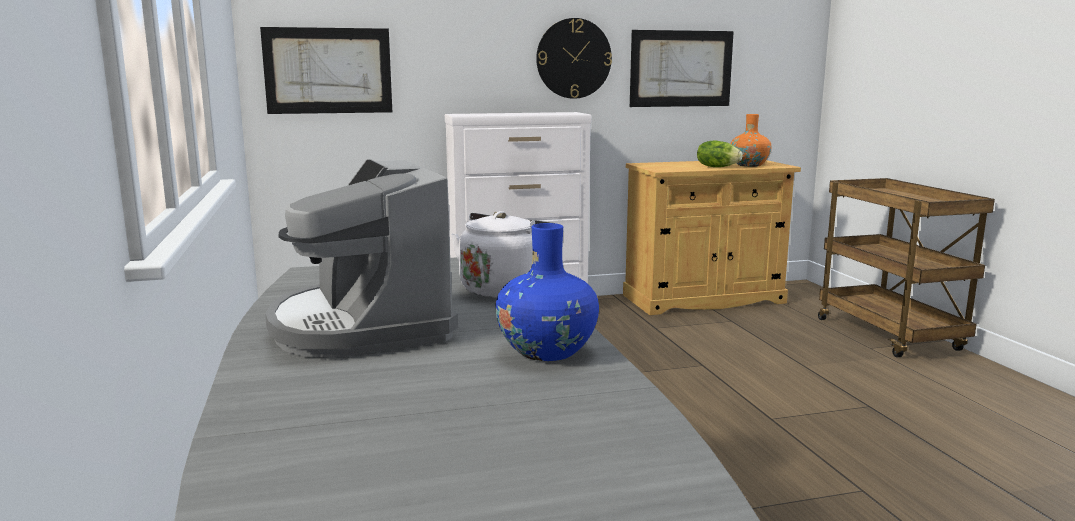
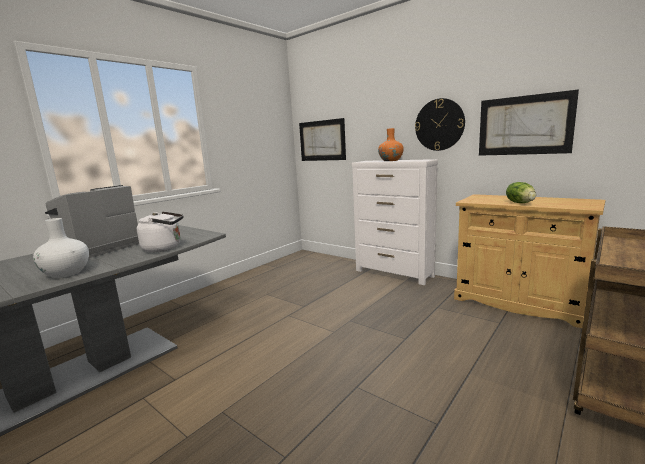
camera: 55 degrees right, 0 degrees up
(547, 351) = (66, 273): blue vase -> white vase
(749, 165) = (558, 204): orange vase -> orange vase (391, 160)

